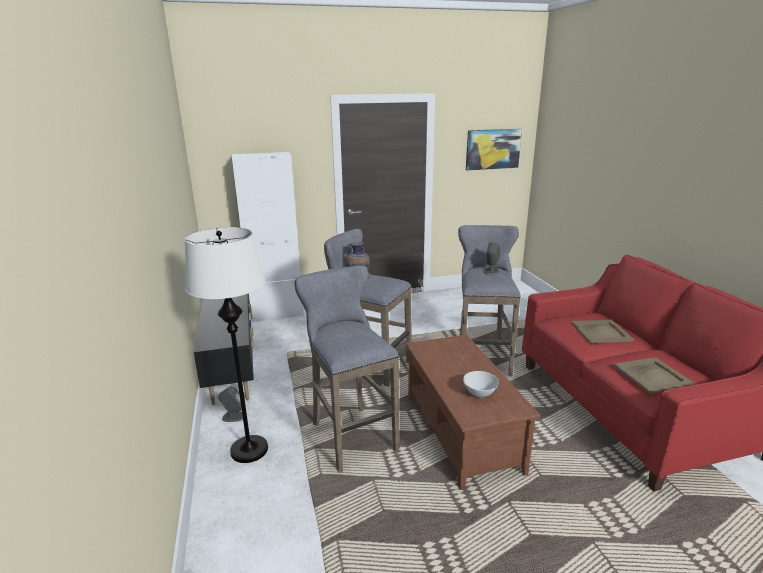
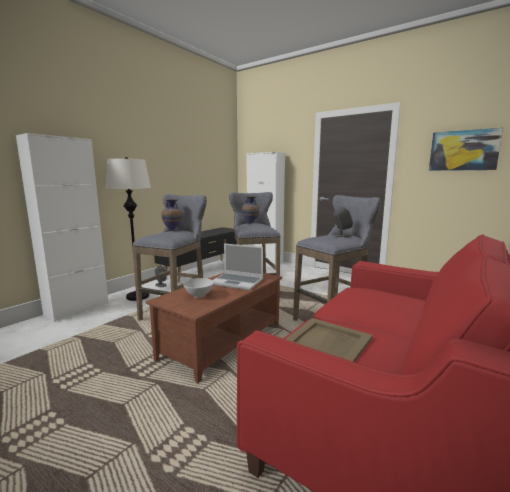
camera: 50 degrees right, 10 degrees down
(215, 524) = (77, 309): none -> white cabinet
(333, 328) = (173, 230): none -> vase
(460, 361) = (238, 282): none -> laptop
(601, 332) = (379, 305): beige tray -> none

